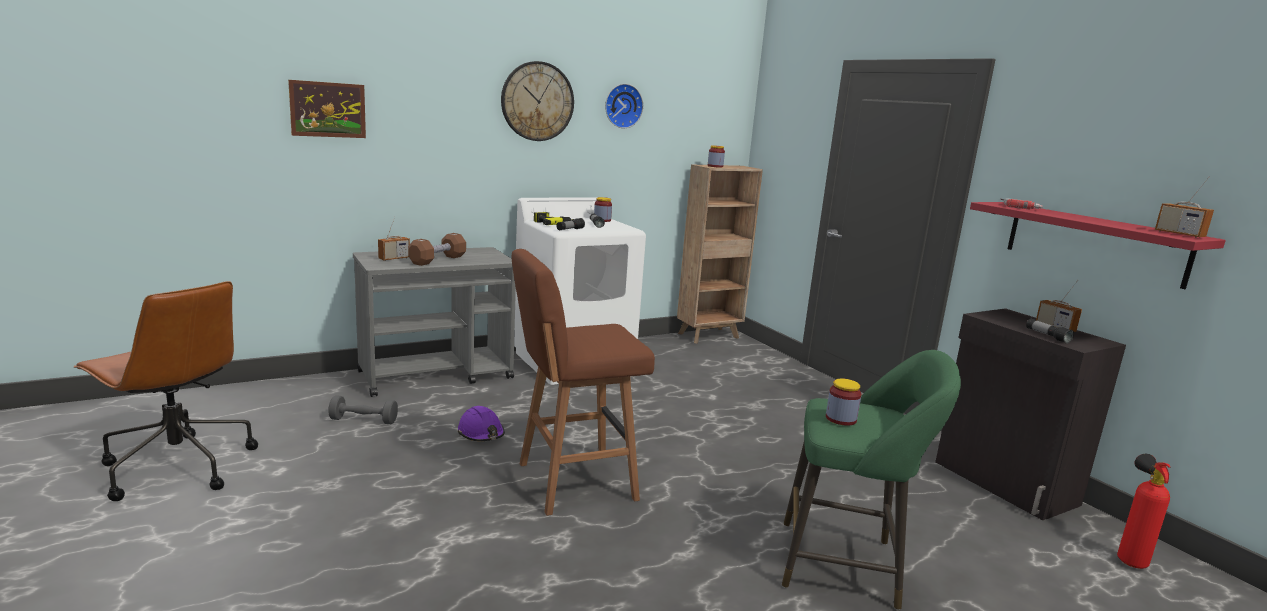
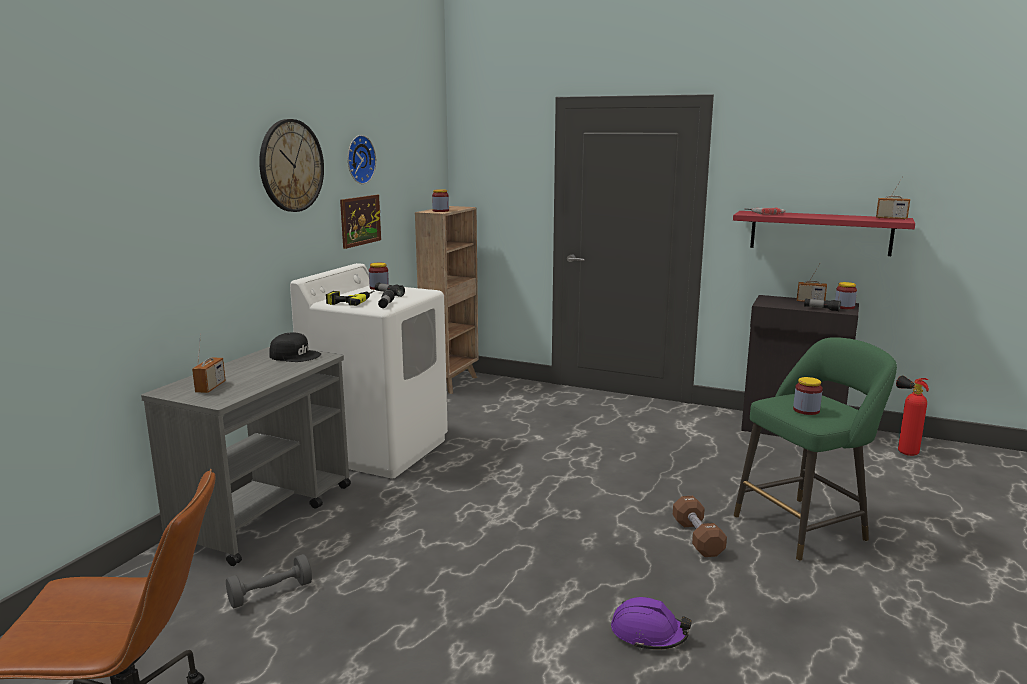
camera: 35 degrees left, 0 degrees up
(328, 109) = (86, 211): picture -> picture (360, 220)
(437, 260) = (261, 375): brown dumbbell -> brown dumbbell (697, 538)
(481, 434) = (411, 551): purple hard hat -> purple hard hat (648, 634)
(487, 255) = (295, 355): none -> black cap
(572, 482) = (556, 557): brown stool -> none
(1088, 342) = (844, 307): none -> jar

